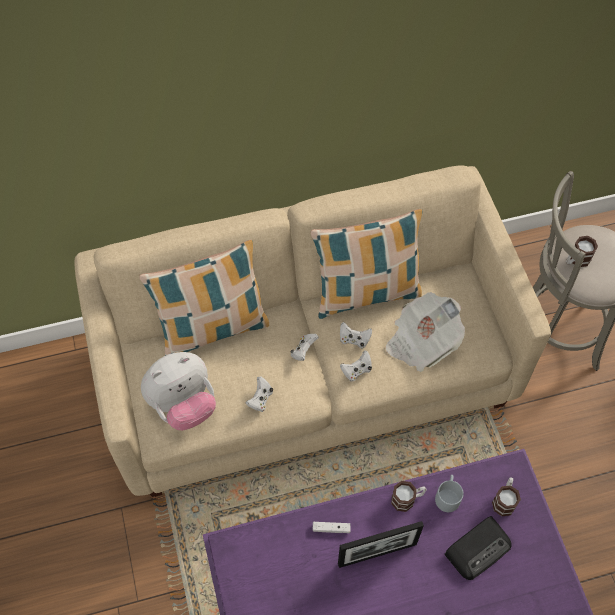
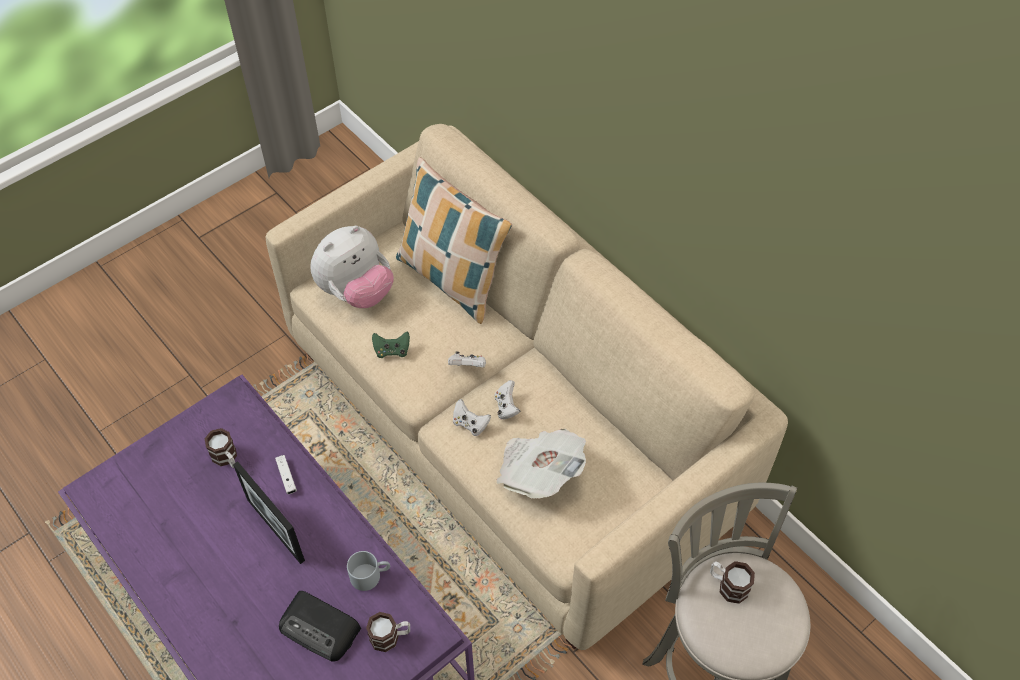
camera: 65 degrees right, 5 degrees down
(183, 404) = (356, 291): plush toy -> plush toy turned 75 degrees counterclockwise
(260, 399) = (392, 351): white game controller -> green game controller
(366, 293) = (572, 396): pillow -> none
(407, 499) = (349, 536): mug -> mug (227, 458)

